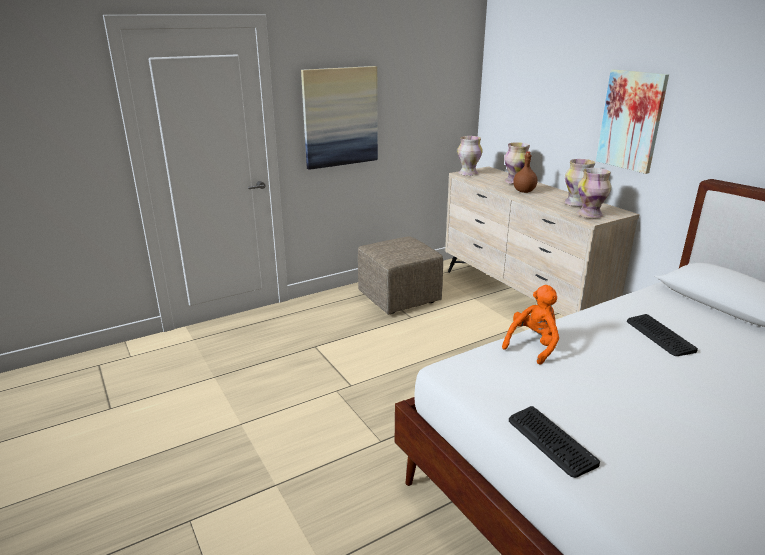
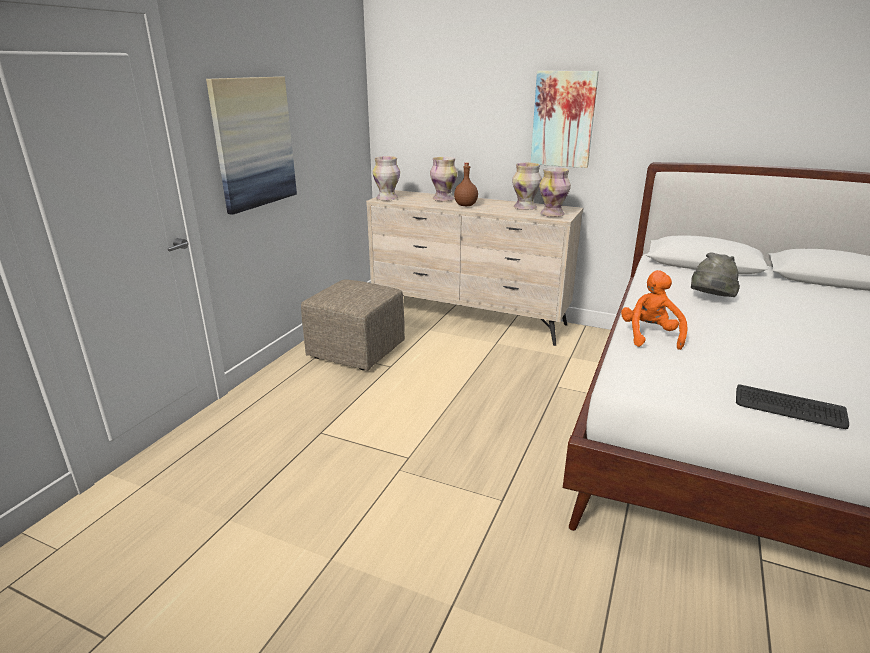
camera: 35 degrees left, 0 degrees up
(659, 335) = (710, 299): keyboard -> grey hat

